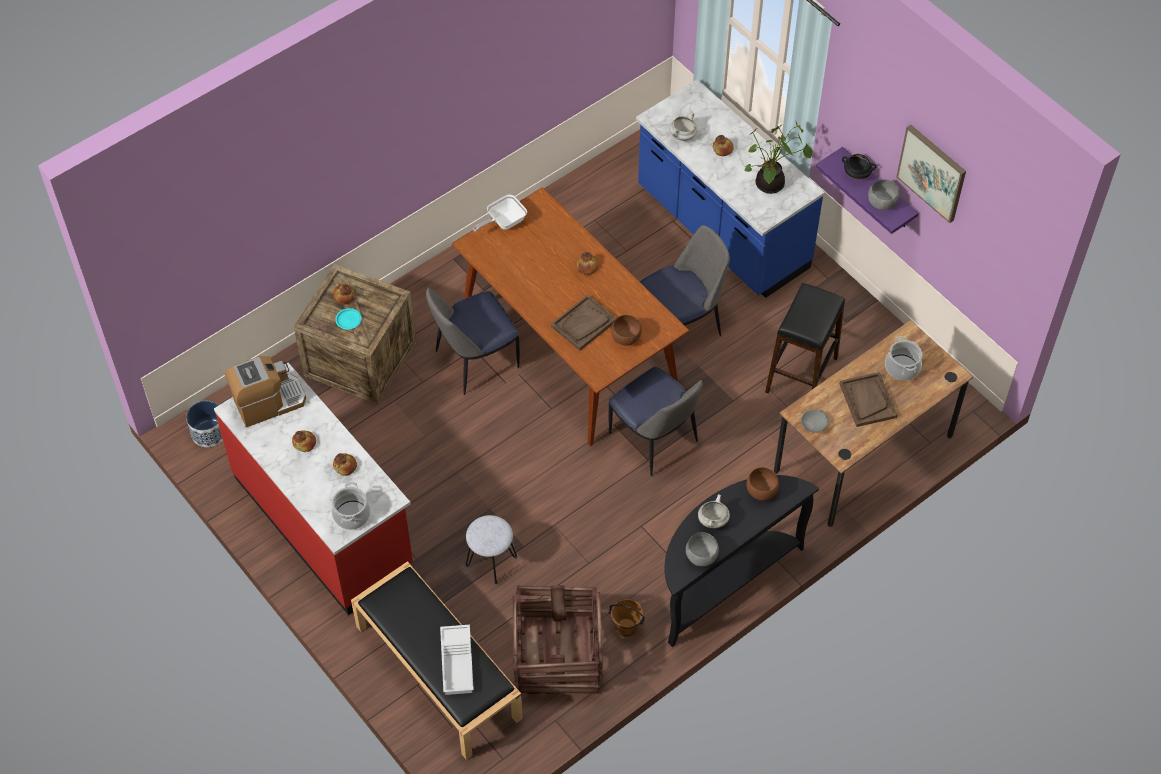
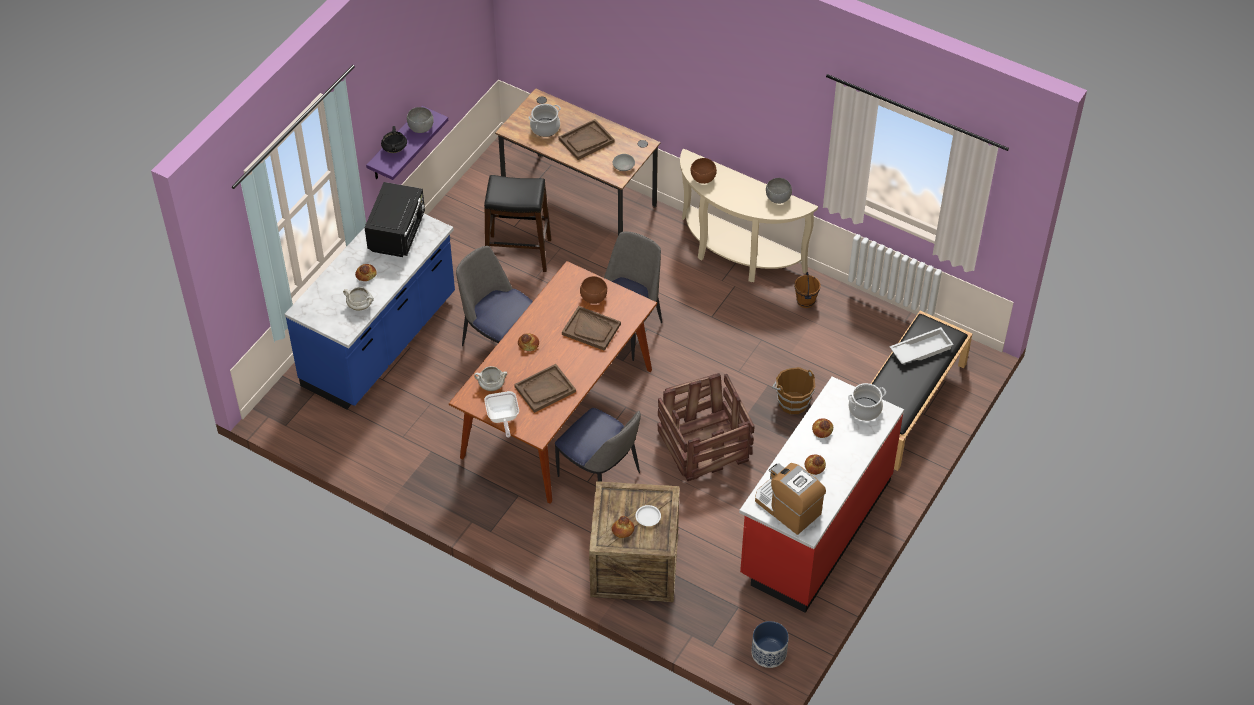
camera: 110 degrees left, 5 degrees down
(348, 320) = (648, 517): turquoise plate -> white plate
(491, 561) = (792, 402): grey stool -> brown bucket
(503, 222) = (502, 418): frying pan -> frying pan turned 45 degrees clockwise
(523, 264) = (545, 389): none -> brown tray
(557, 657) = (853, 335): crate -> crate (705, 444)
(712, 520) = (743, 200): white cooking pot -> white cooking pot (491, 385)
(722, 581) = (735, 255): black console table -> beige console table
(770, 186) = (398, 233): potted plant -> black microwave
(932, 172) = (420, 60): picture -> none

